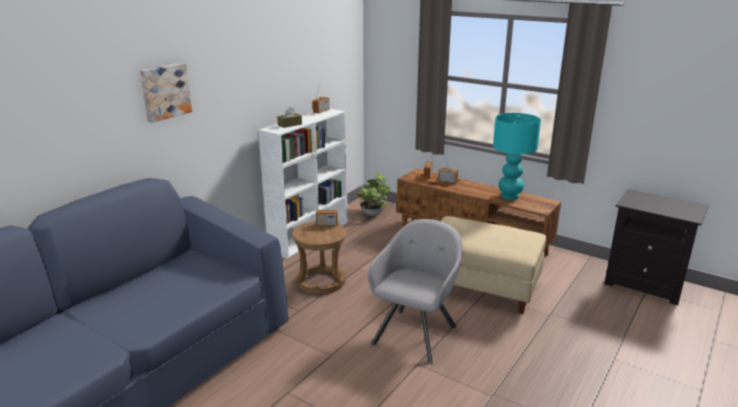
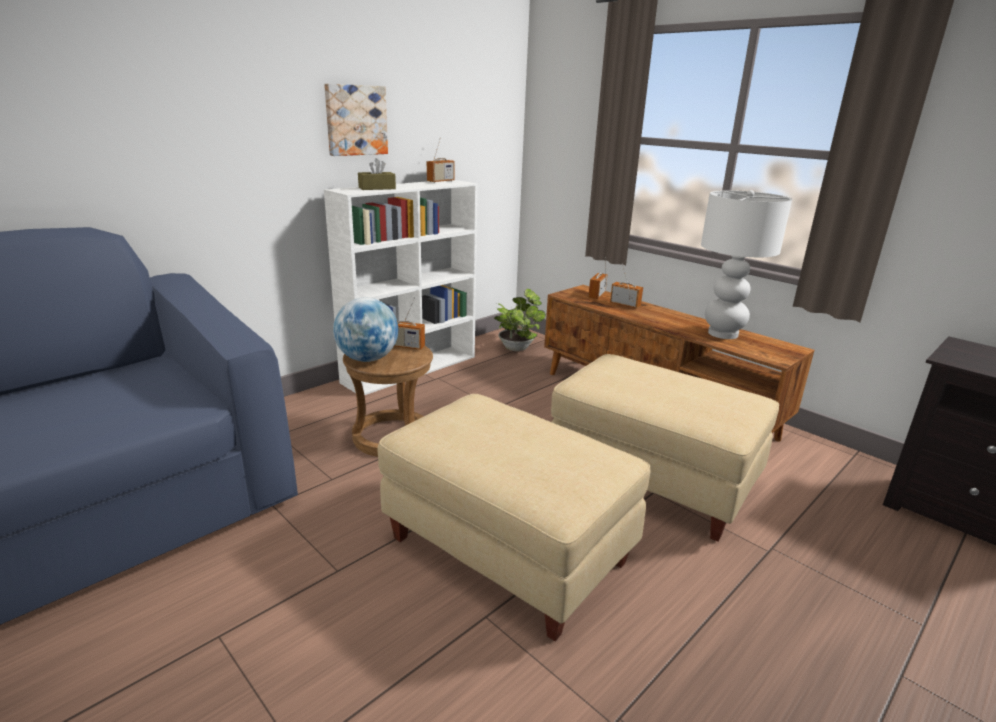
camera: 10 degrees right, 0 degrees up
(165, 91) = (133, 88): picture -> picture (355, 120)
(309, 236) = (368, 359): none -> globe
(416, 332) = (508, 549): grey armchair -> beige ottoman
(509, 196) = (722, 334): turquoise table lamp -> white table lamp

